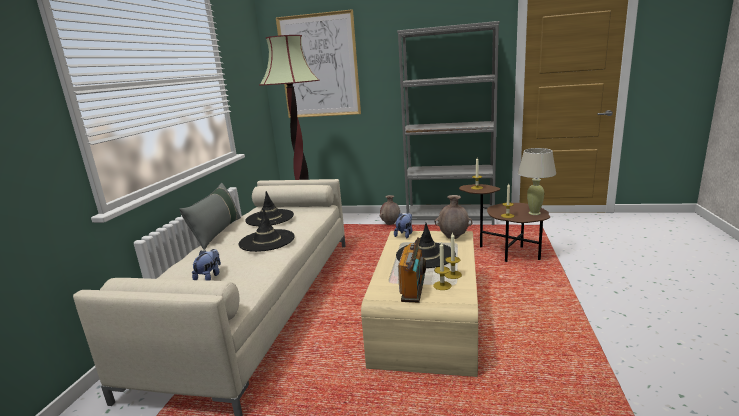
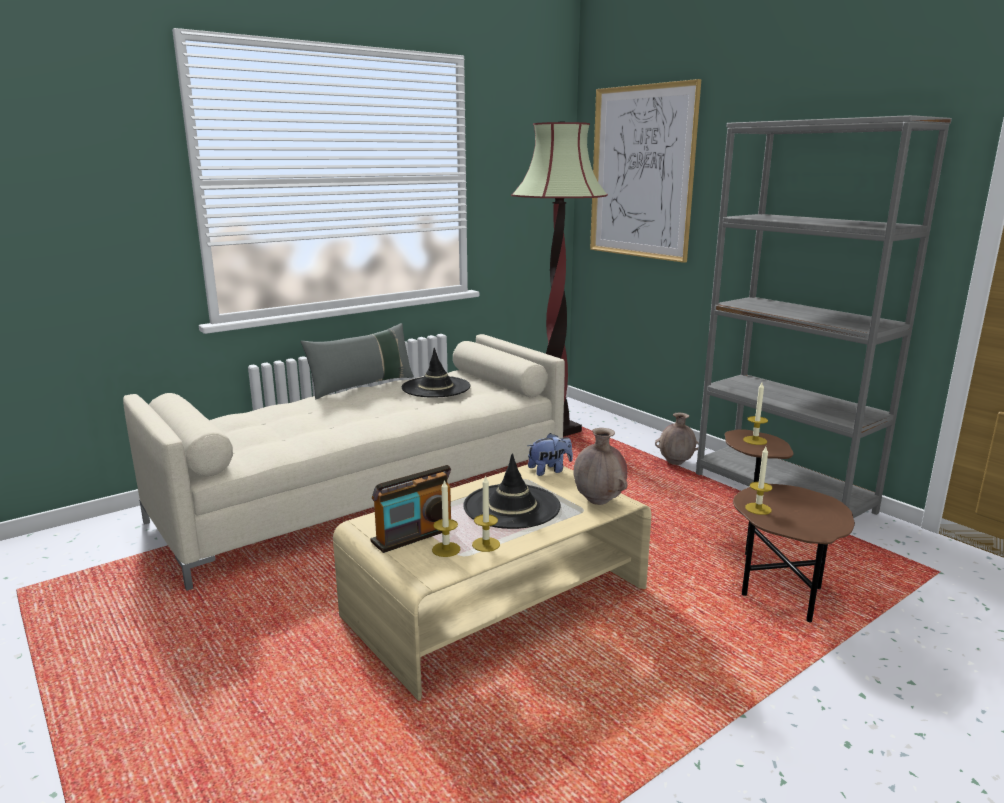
camera: 40 degrees right, 0 degrees up
(209, 276) = (269, 428): plush toy -> none
(267, 240) = (378, 412): black hat -> none
(534, 213) = (816, 524): beige table lamp -> none

